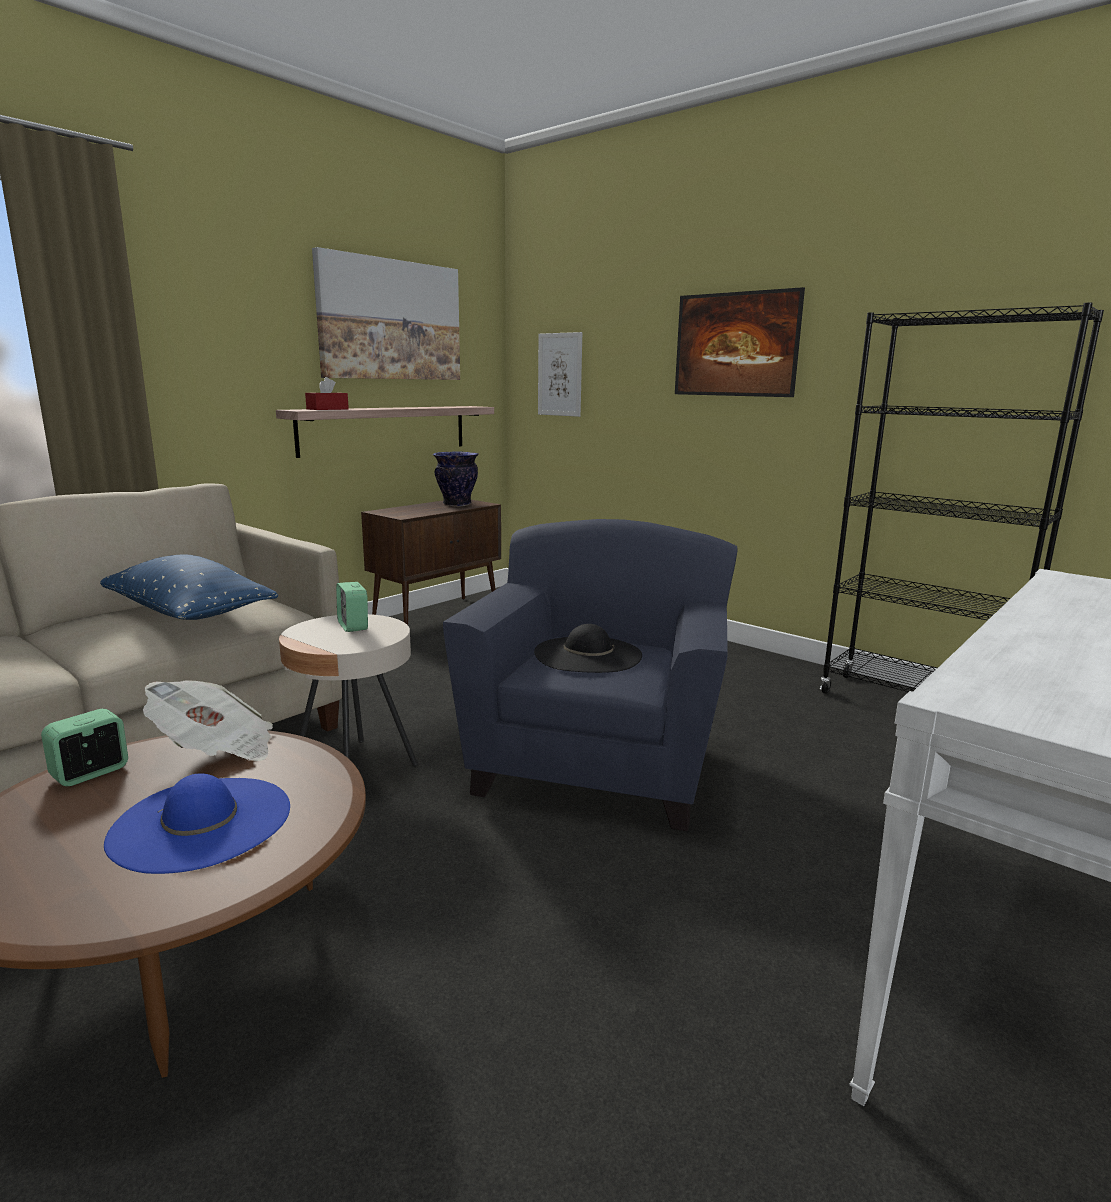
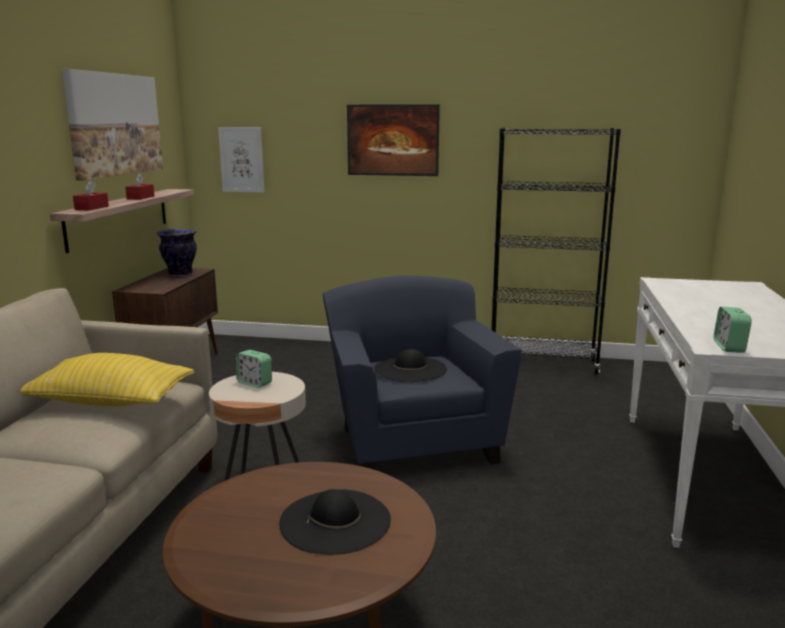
camera: 30 degrees left, 0 degrees up
(91, 773) = (209, 522): alarm clock -> alarm clock (729, 347)
(188, 613) = (109, 401): blue pillow -> yellow pillow
(201, 822) = (335, 521): blue hat -> black hat
(216, 749) = (267, 484): newspaper -> none
(409, 407) = (140, 197): none -> red tissue box

